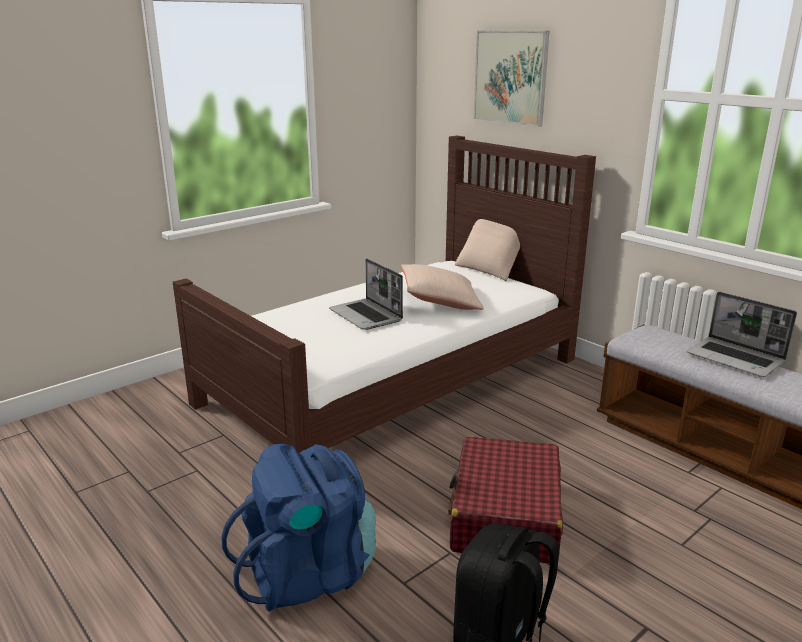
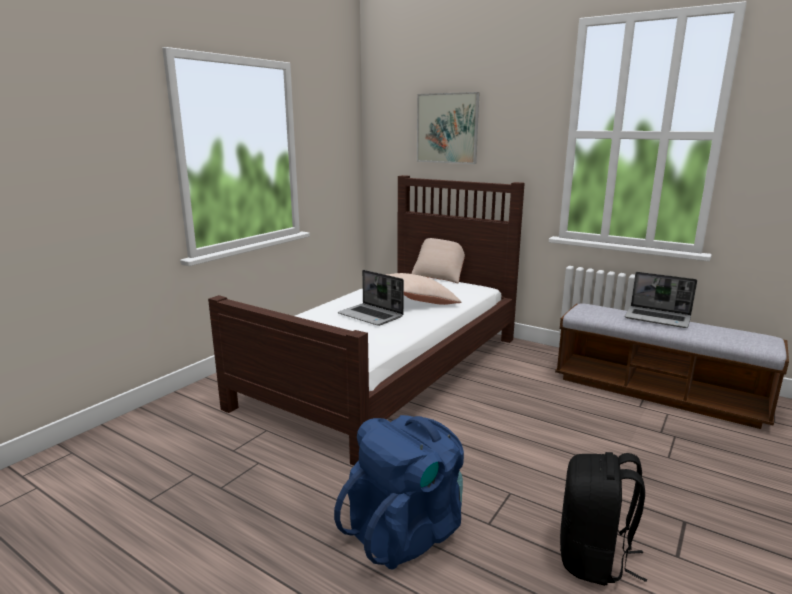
camera: 15 degrees left, 5 degrees down
(505, 515) = (534, 457): red suitcase -> none

